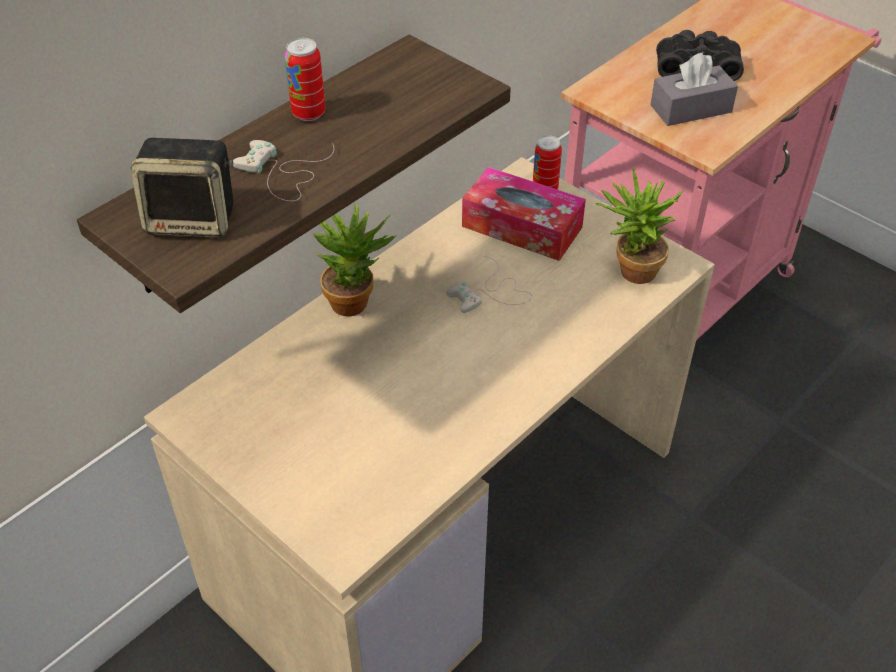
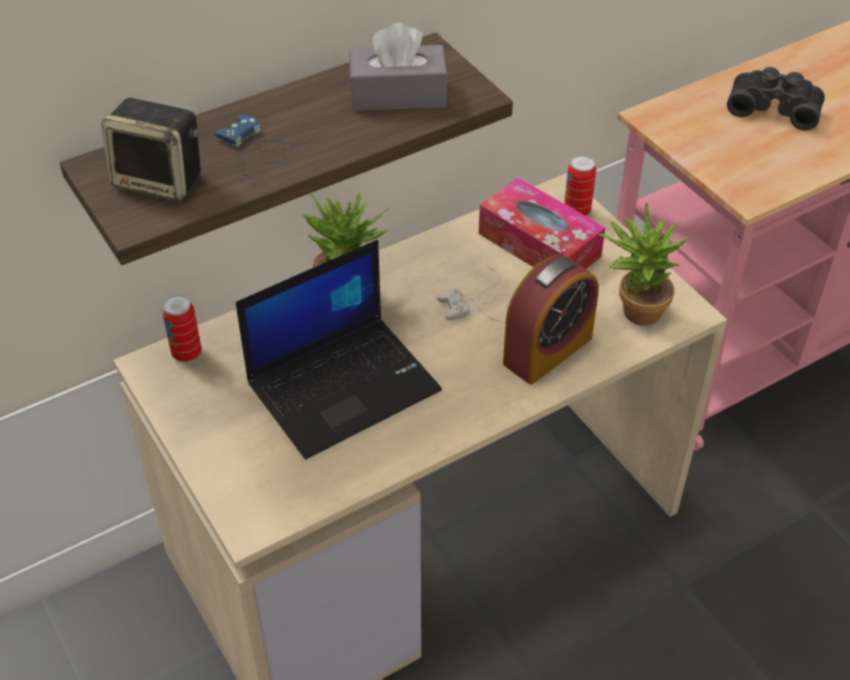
camera: 15 degrees right, 0 degrees up
(282, 173) = (258, 151): white game controller -> blue game controller
(308, 113) = (306, 96): can -> can (187, 353)
(386, 394) = (344, 384): none -> laptop
(566, 323) = (547, 350): none -> alarm clock
(691, 109) = (749, 152): grey tissue box -> grey tissue box (398, 95)

